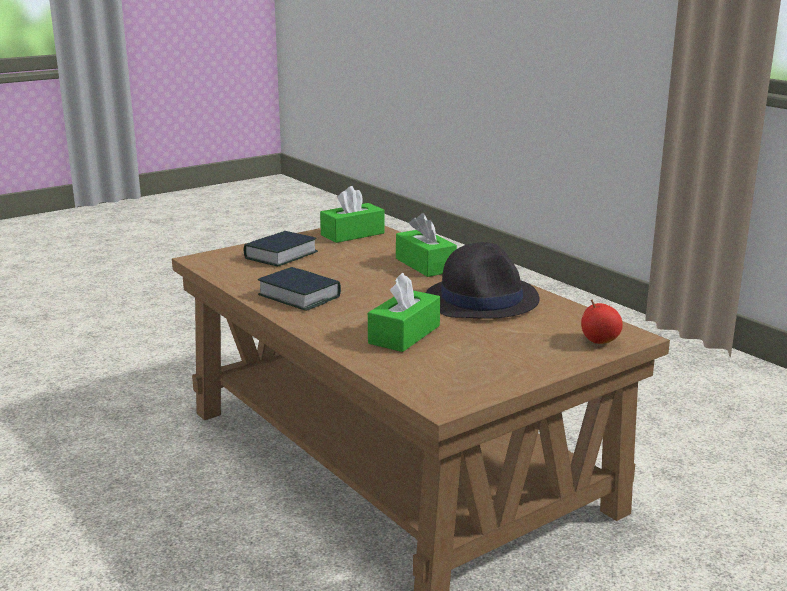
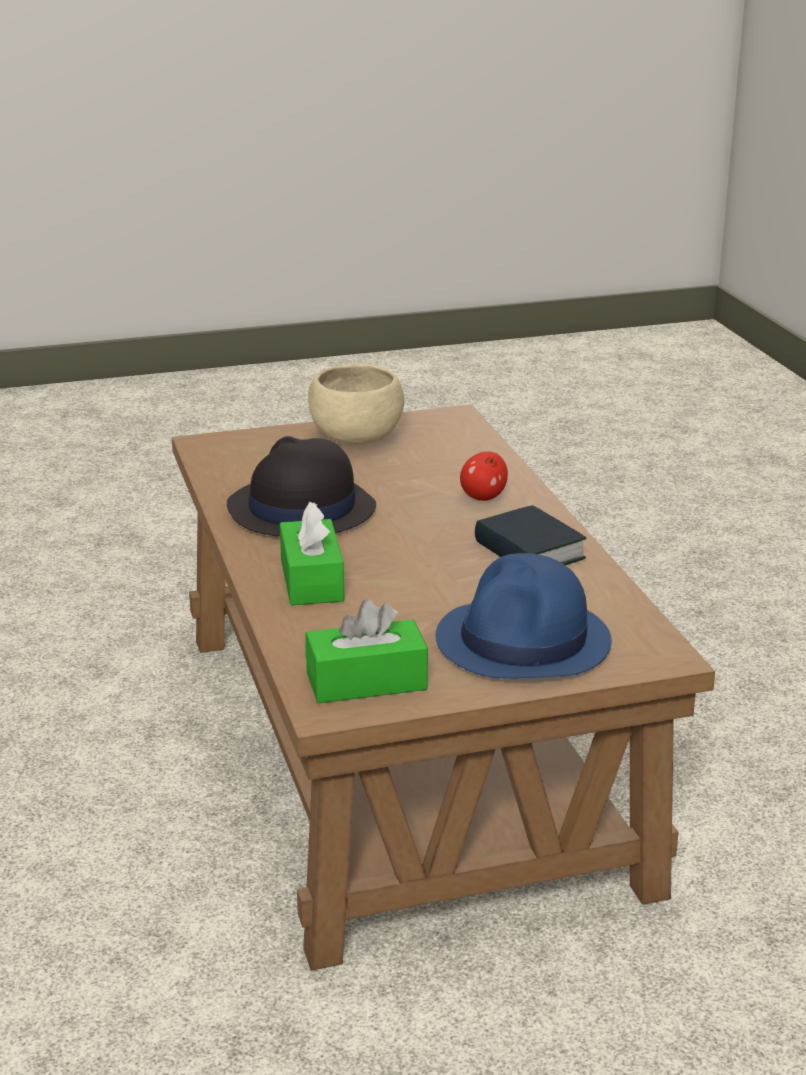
camera: 160 degrees left, 5 degrees up
(281, 255) = (524, 642): book -> blue hat
(404, 334) = (435, 479): green tissue box -> none
(509, 360) = (356, 439): none -> beige bowl
(599, 341) = (243, 443): apple -> apple (483, 497)

